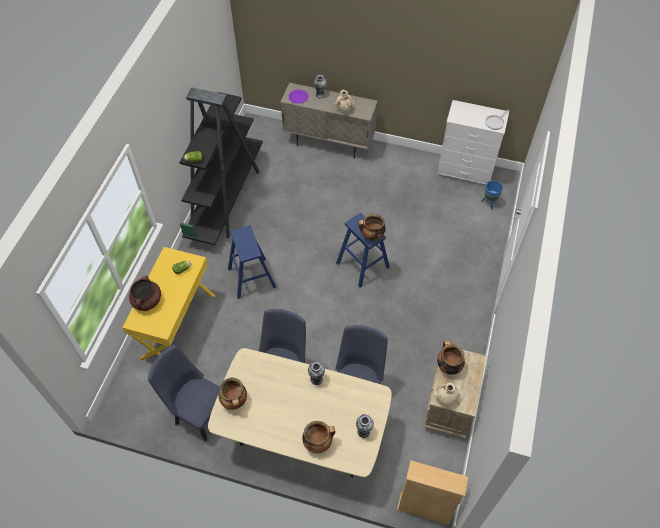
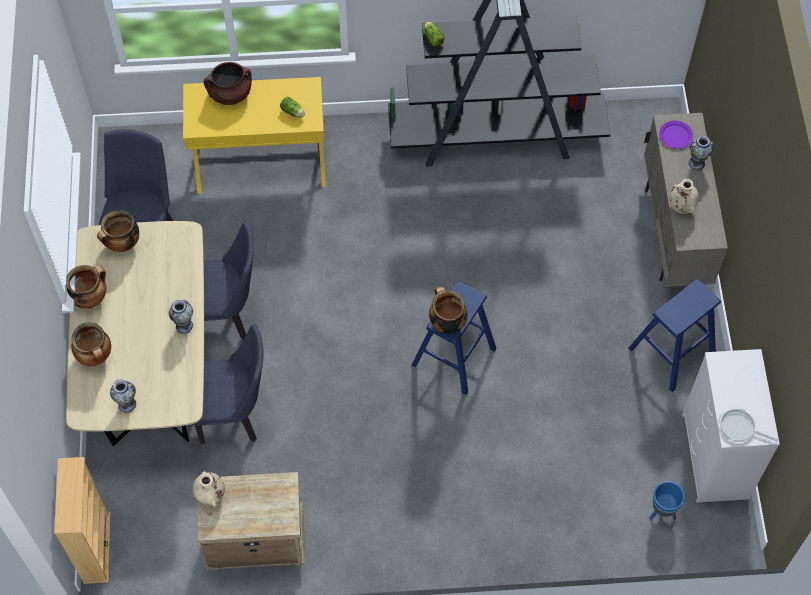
camera: 70 degrees right, 5 degrees up
(252, 278) = (371, 220): blue stool -> blue stool (671, 353)
(448, 366) = (263, 486): cooking pot -> cooking pot (90, 298)

